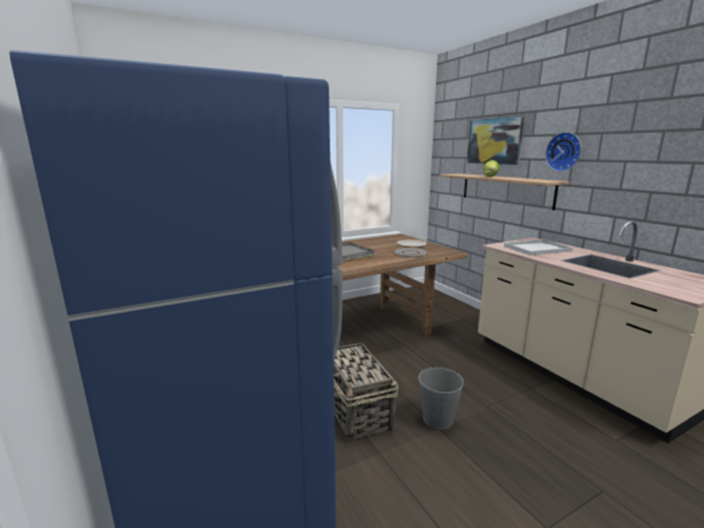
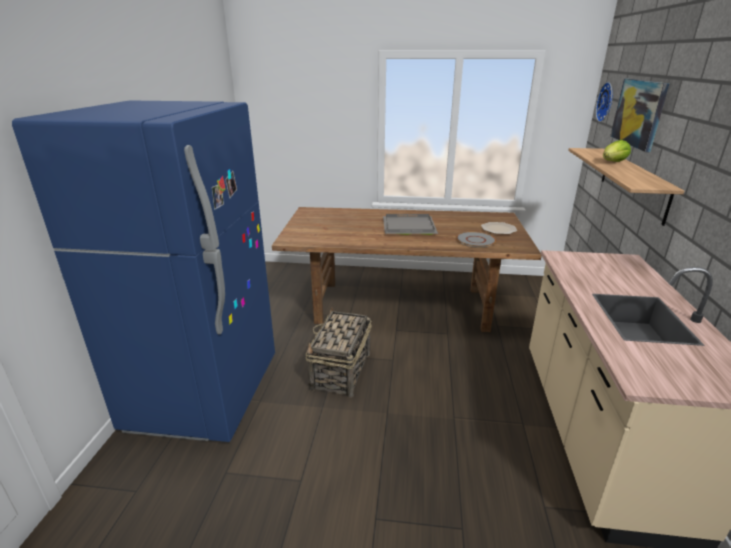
camera: 35 degrees right, 10 degrees up
(438, 419) = (395, 406): grey bucket -> none
(537, 248) = (602, 271): white tray -> none
(564, 151) = (690, 146): wall clock -> wall clock (607, 102)

